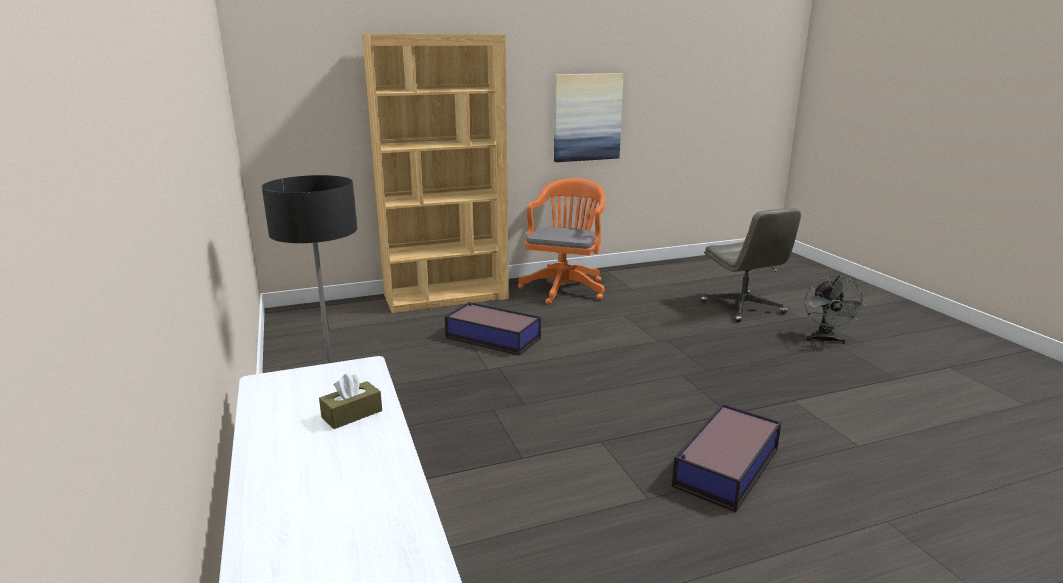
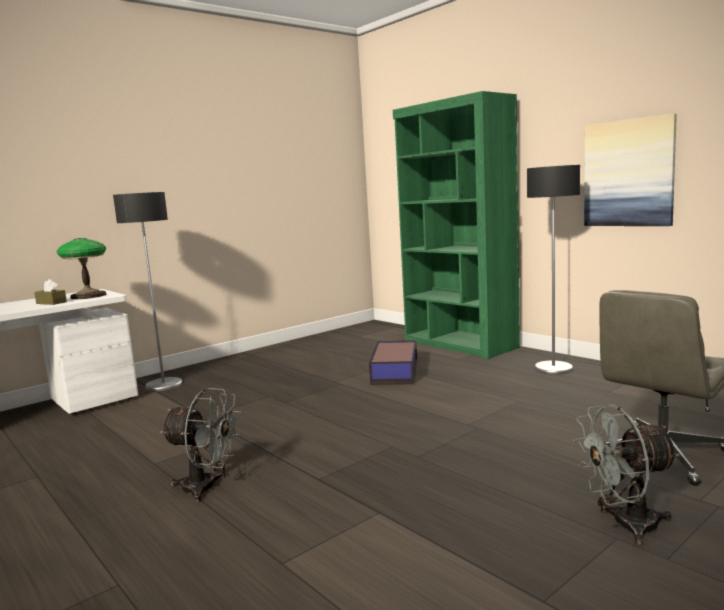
camera: 70 degrees right, 10 degrees down
(330, 384) = (88, 296): none -> table lamp
(446, 297) = (459, 344): brown bookcase -> green bookcase
(565, 288) = (553, 369): orange office chair -> floor lamp
(725, 468) = (207, 488): storage box -> grey fan

